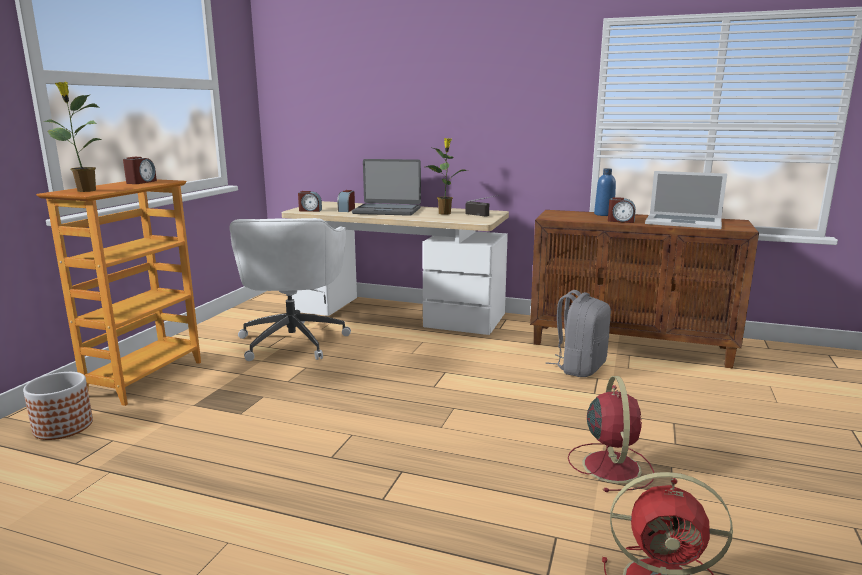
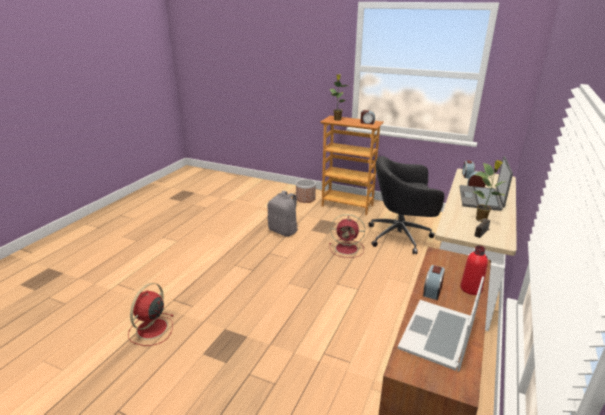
camera: 95 degrees right, 10 degrees up
(293, 340) = (401, 236): white office chair -> black office chair
(579, 368) = (369, 356): grey backpack -> grey backpack (283, 231)
(604, 214) = (471, 289): blue bottle -> red bottle
(610, 465) = (235, 337): red fan -> red fan (347, 249)

